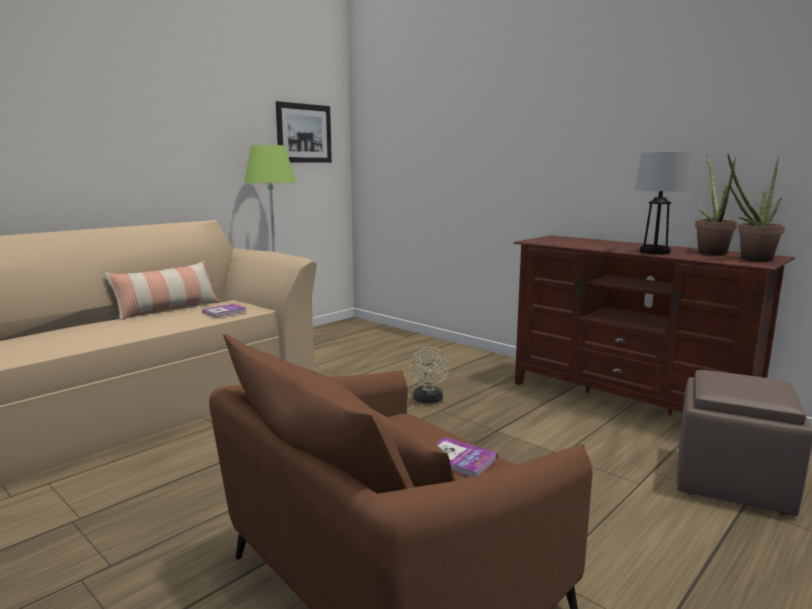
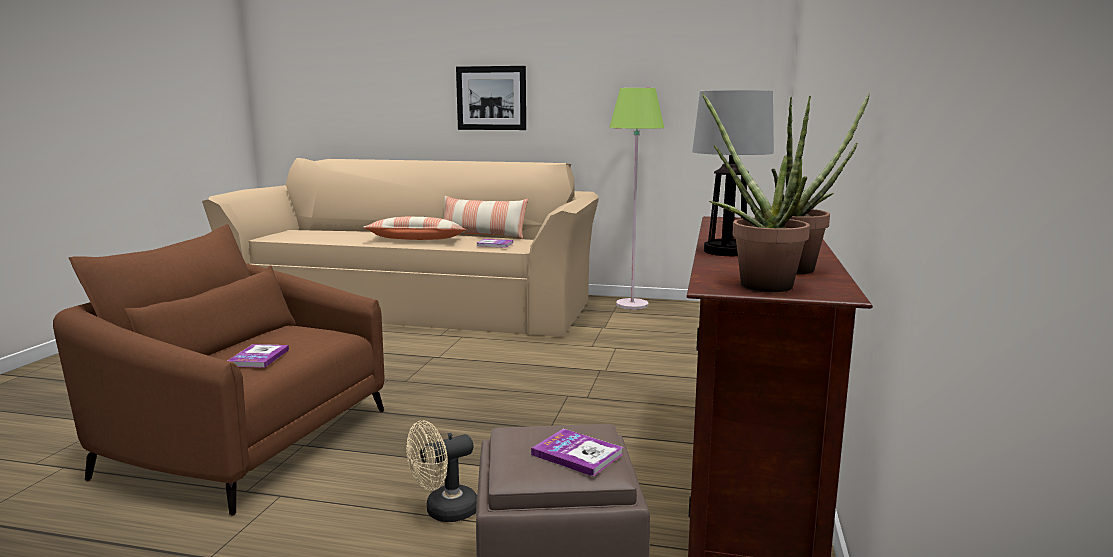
camera: 60 degrees right, 0 degrees up
(128, 329) = (416, 239): none -> pillow
(304, 133) = (714, 71): picture -> picture (491, 98)
(428, 400) = (585, 386): beige fan -> beige fan (444, 512)
(759, 382) = (577, 454): none -> book

